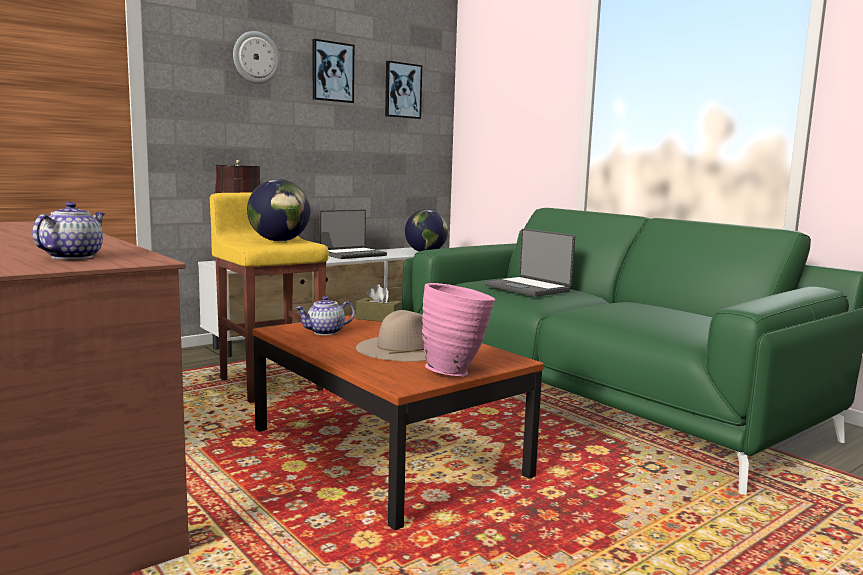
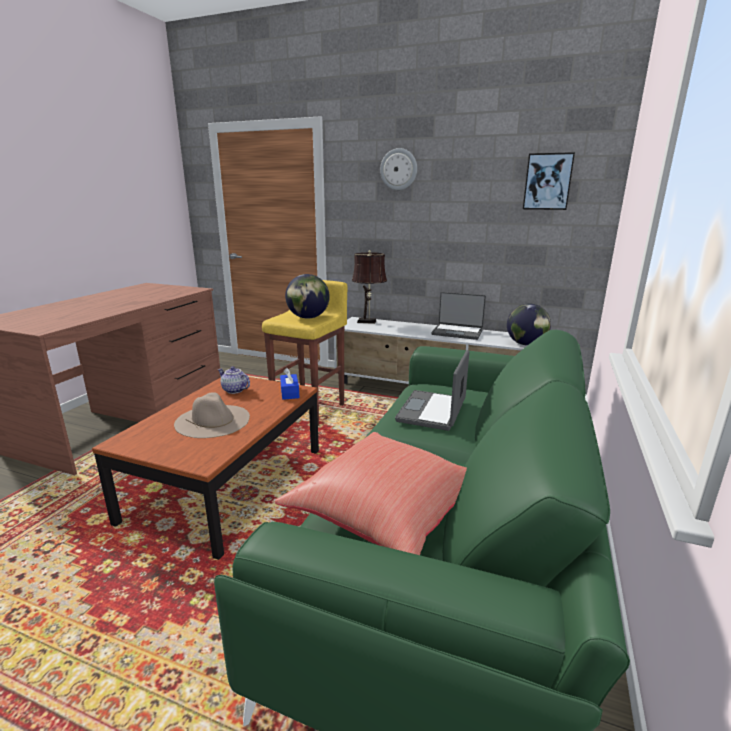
camera: 60 degrees right, 10 degrees up
(72, 257) = (49, 320): teapot -> none
(332, 72) = (467, 172): picture -> none
(378, 318) = (290, 392): brown tissue box -> blue tissue box
(456, 372) = (157, 451): pink vase -> none
(679, 320) = (387, 515): none -> red pillow

